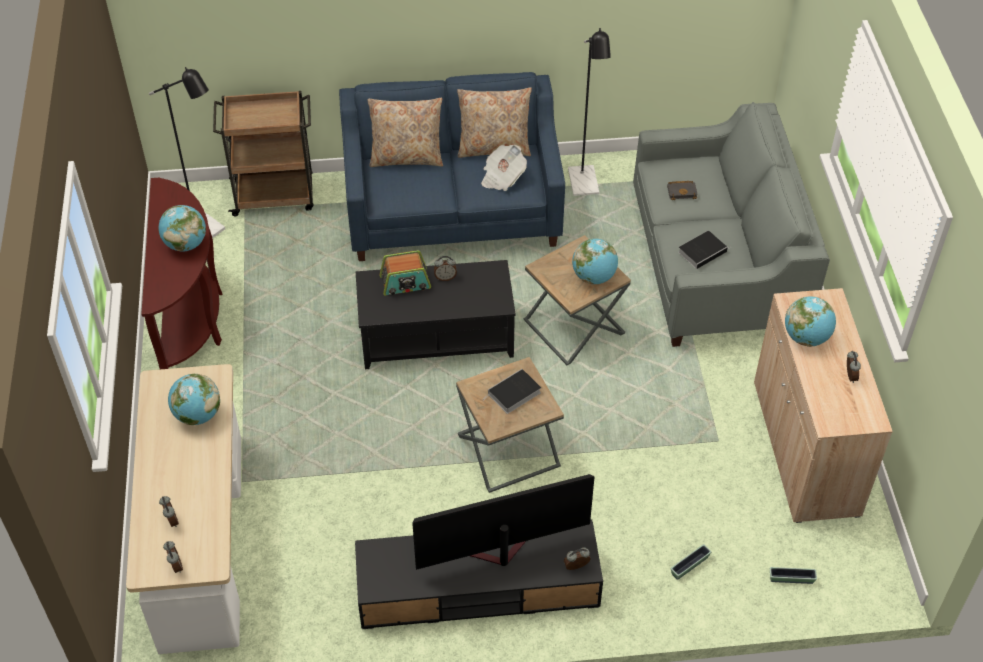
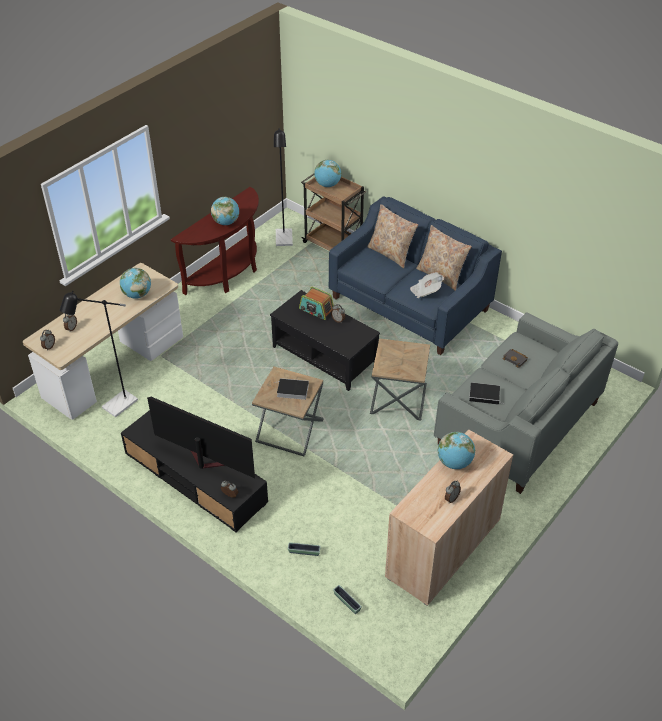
camera: 45 degrees right, 5 degrees down
(584, 187) = (495, 338): black floor lamp -> black floor lamp (115, 407)
(594, 277) = (406, 367): globe -> globe (327, 185)

